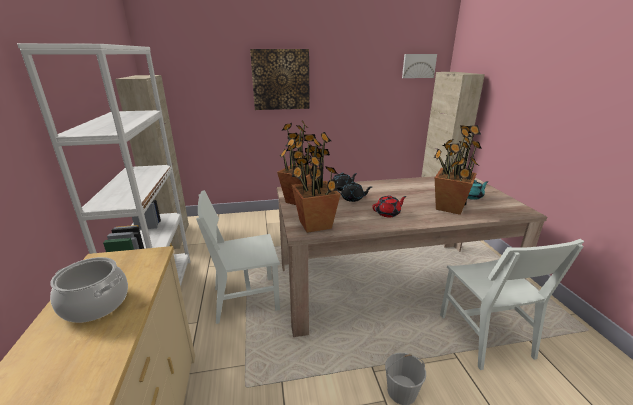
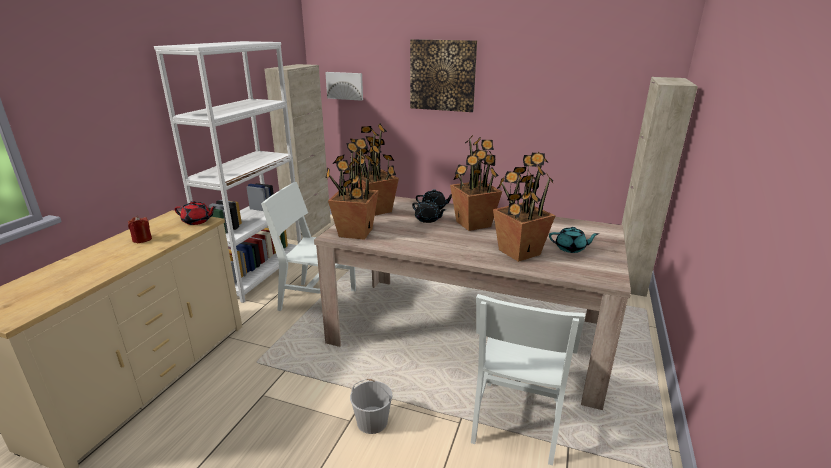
camera: 30 degrees right, 0 degrees up
(96, 303) = (142, 239): cooking pot -> red candle
(388, 194) = (473, 224): none -> potted plant
(388, 213) = (439, 241): red teapot -> red teapot (197, 221)
(418, 66) = (632, 66): picture -> picture (345, 85)

